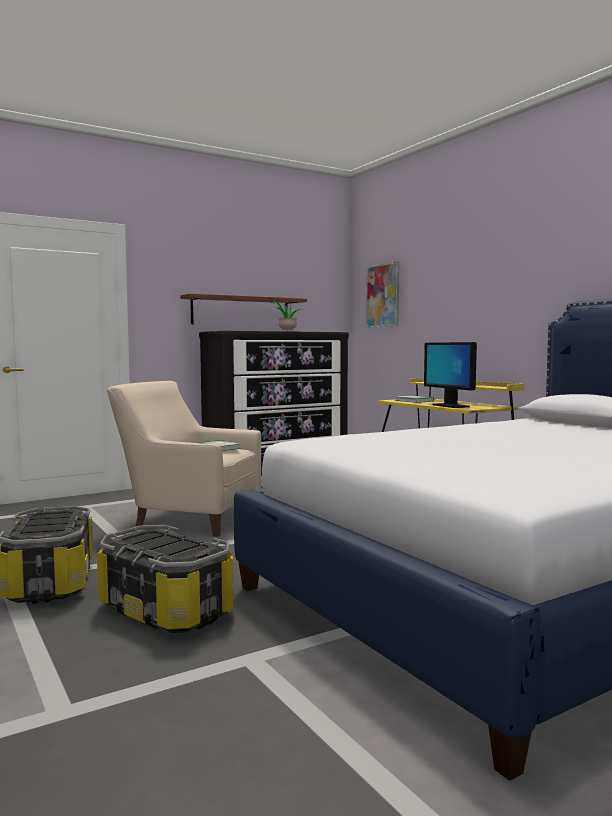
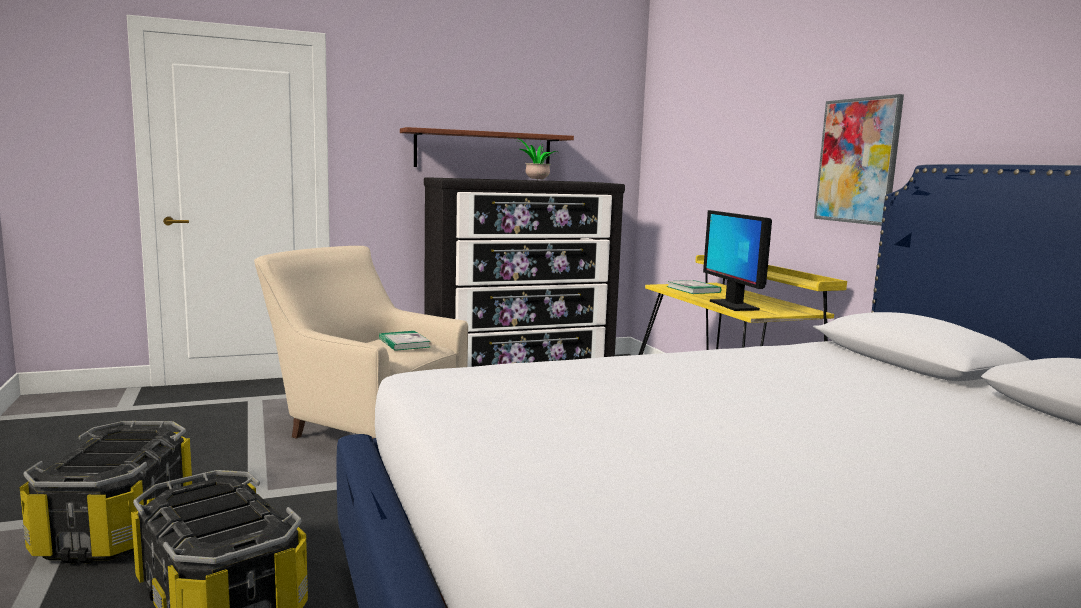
camera: 10 degrees right, 5 degrees up
(383, 295) = (679, 134): picture -> picture (857, 161)

